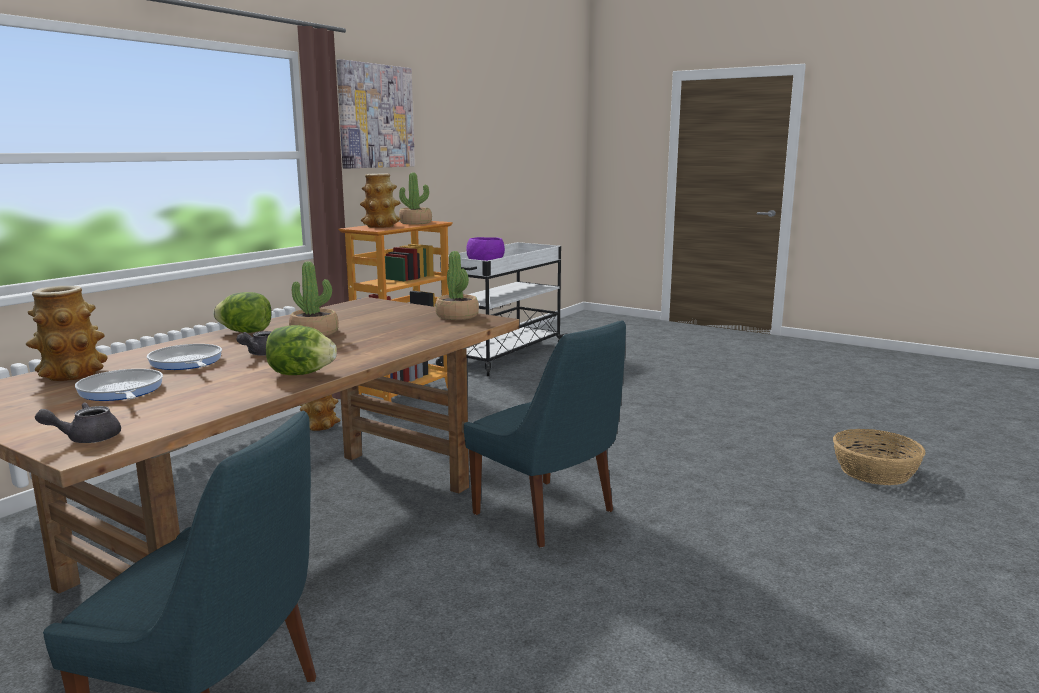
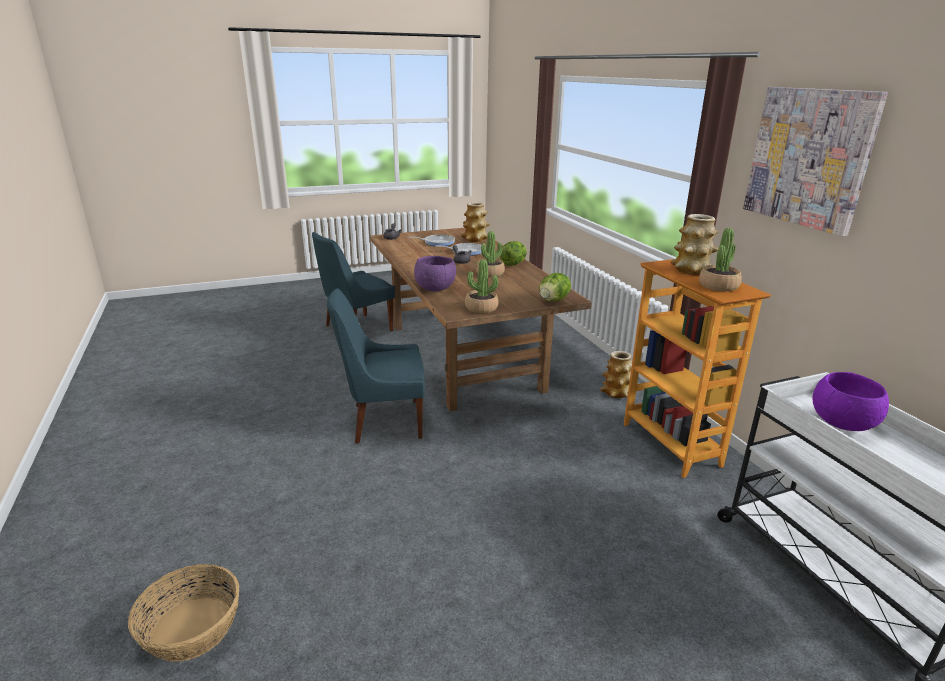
camera: 125 degrees right, 10 degrees up
(301, 374) = (414, 262): lettuce -> lettuce (553, 300)
(425, 339) = (435, 289): none -> purple bowl

